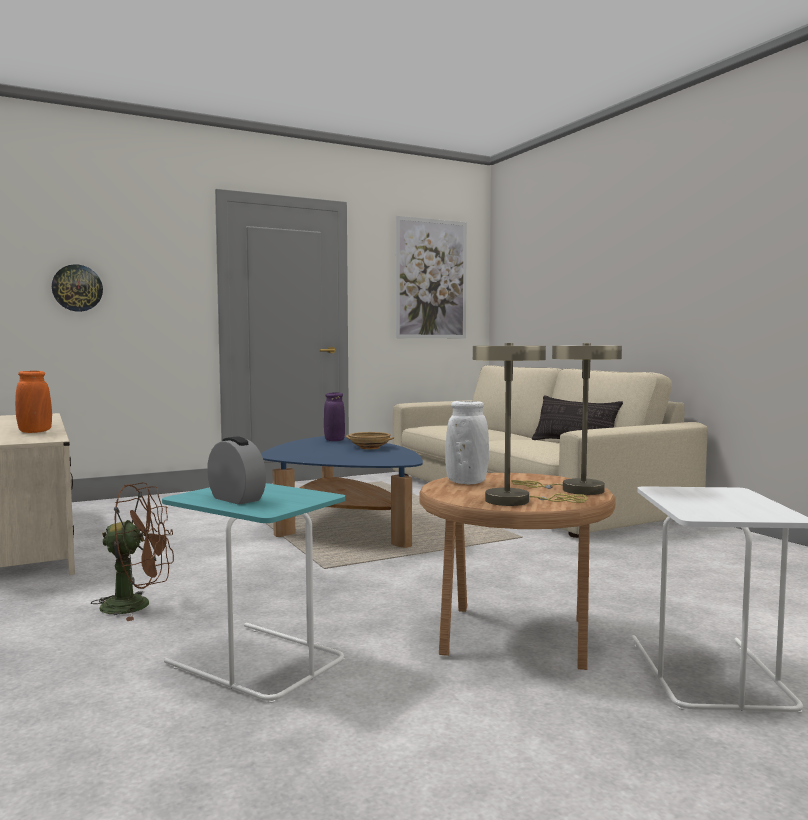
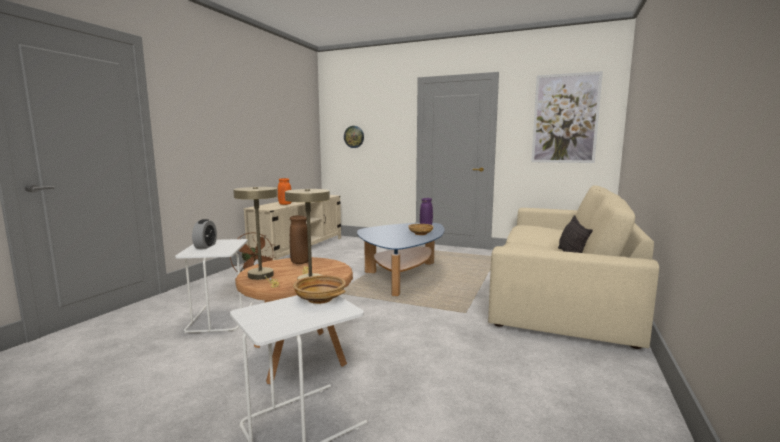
camera: 50 degrees right, 5 degrees up
(254, 661) = (219, 318): turquoise side table -> white side table
(466, 482) = (300, 262): white vase -> brown vase
(680, 491) = (320, 299): none -> beige bowl

